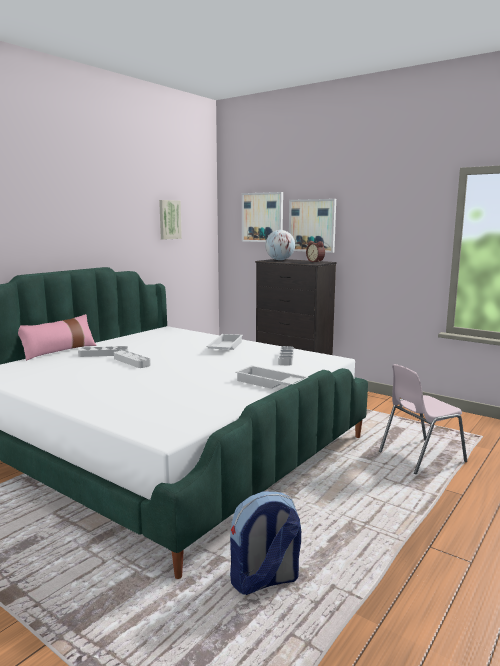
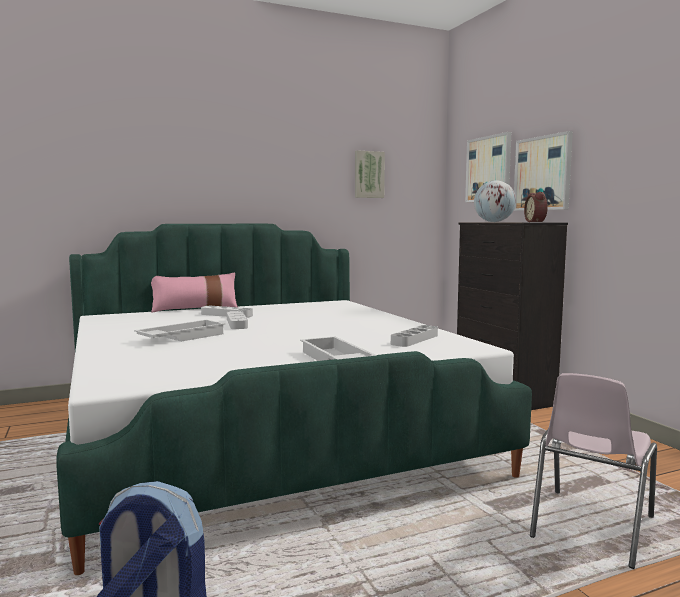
camera: 30 degrees right, 5 degrees down
(224, 347) = (364, 322): white tray -> white tray (181, 337)
(420, 456) = (590, 527): pink chair -> pink chair turned 60 degrees counterclockwise

